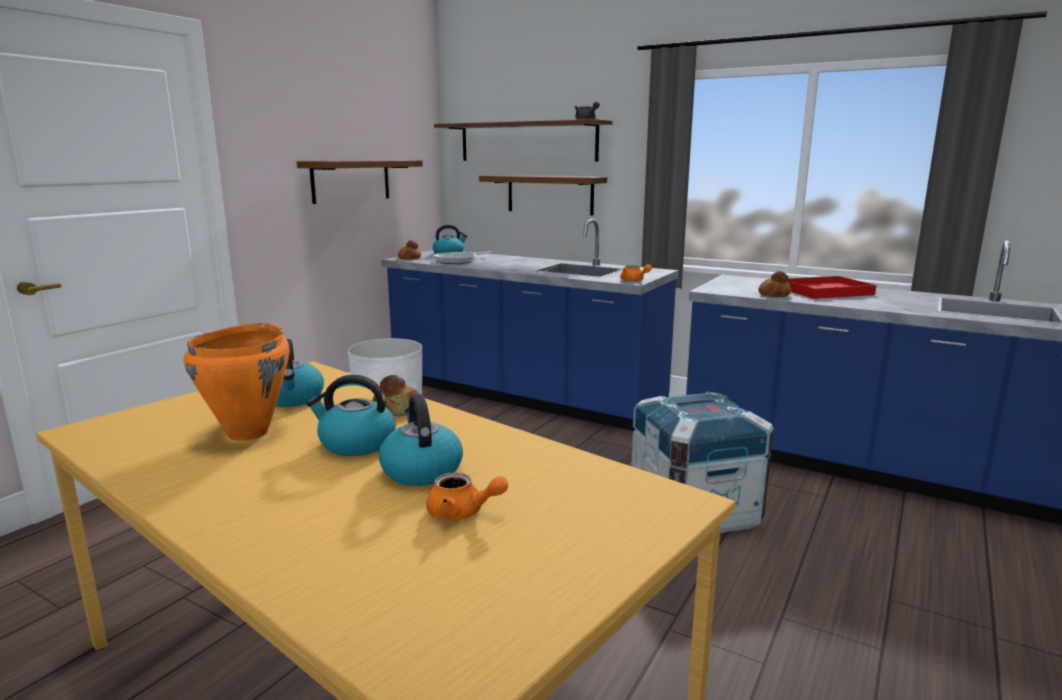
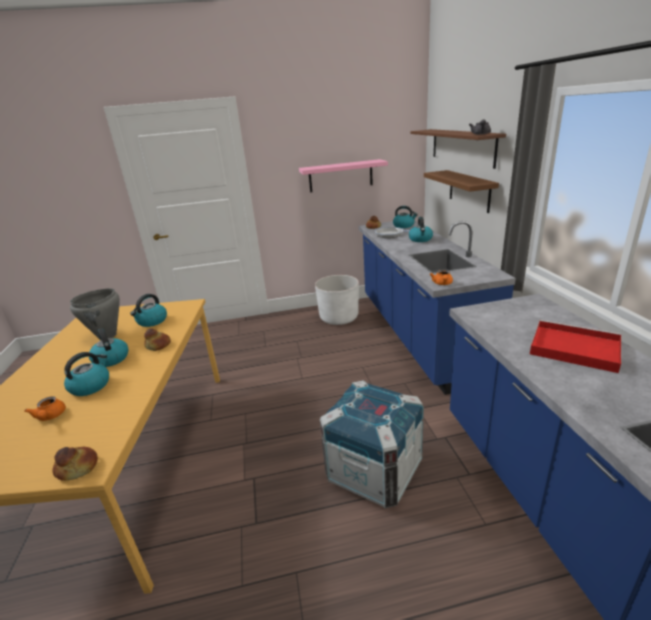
camera: 50 degrees right, 10 degrees up
(249, 433) = (107, 336): orange cooking pot -> grey cooking pot
(351, 181) = (340, 176): brown shelf -> pink shelf
(507, 260) = (420, 239): none -> kettle
(773, 294) = (506, 335): bread -> bread (78, 467)

